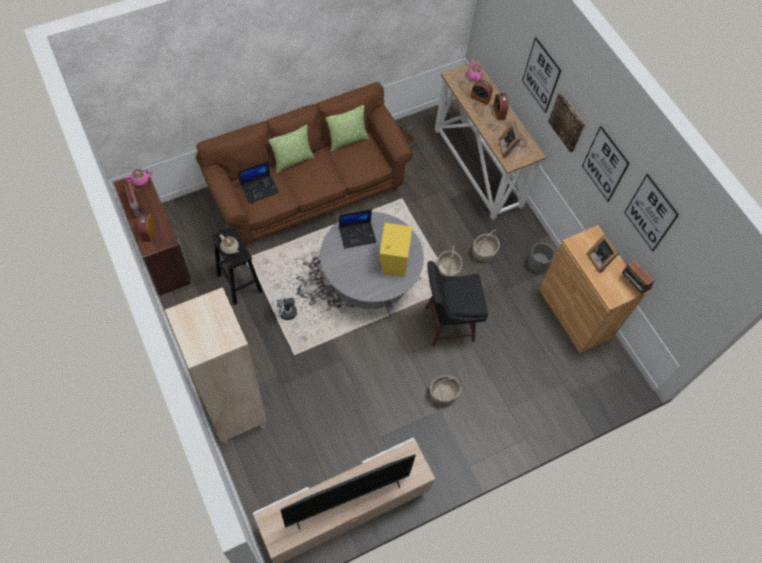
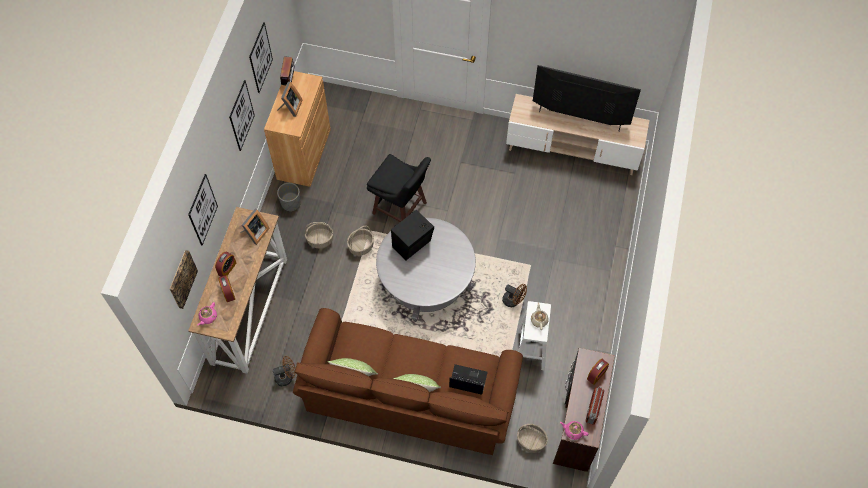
camera: 135 degrees left, 0 degrees up
(235, 413) = (603, 254): beige bookcase -> none
(239, 282) = (531, 351): black stool -> white stool
(284, 313) = (513, 301): white fan -> brown fan
(357, 234) = (422, 284): laptop -> none
(394, 260) = (413, 245): yellow speaker -> black speaker
(443, 394) = (448, 169): basket -> basket (531, 441)
(567, 122) = (223, 170): picture -> picture (182, 279)

